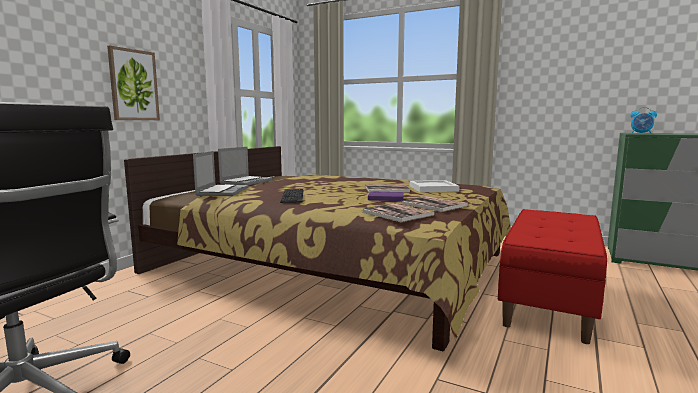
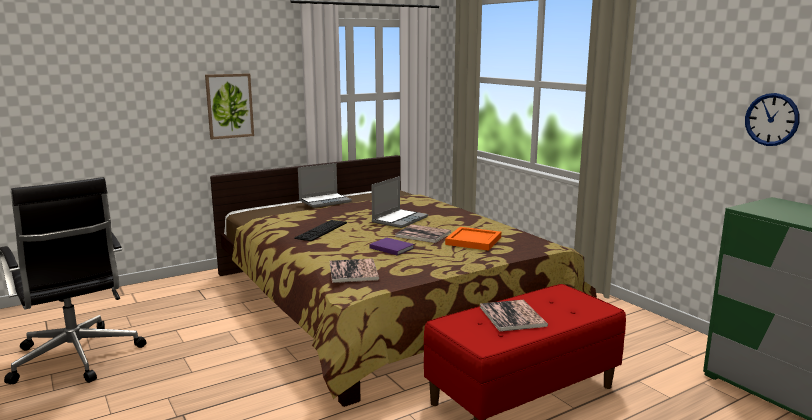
camera: 30 degrees right, 5 degrees up
(222, 191) = (281, 214): laptop -> laptop (399, 219)
(432, 188) = (473, 240): white tray -> orange tray
(434, 205) = (411, 266): book -> book (512, 316)
(613, 80) = (771, 119): none -> wall clock
(641, 133) = (766, 207): alarm clock -> none

